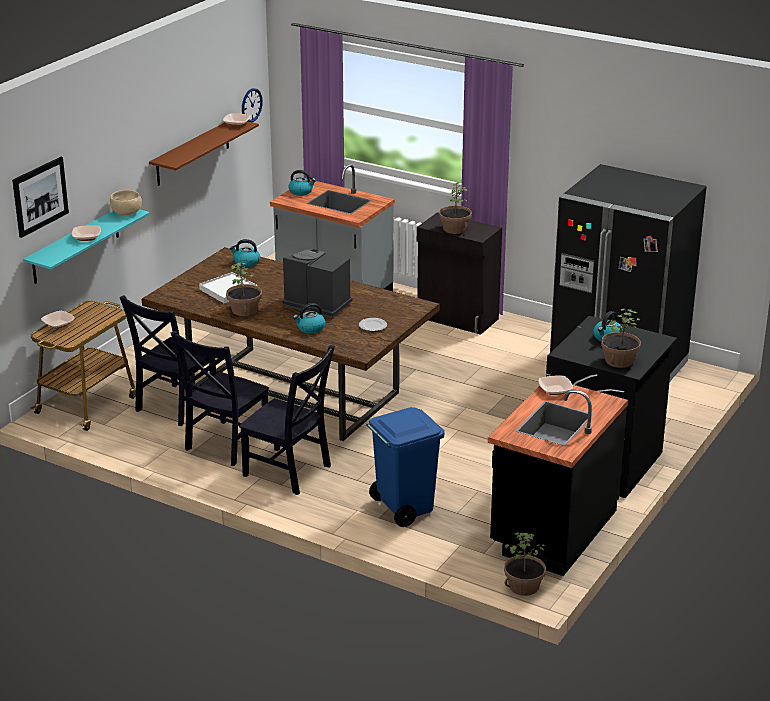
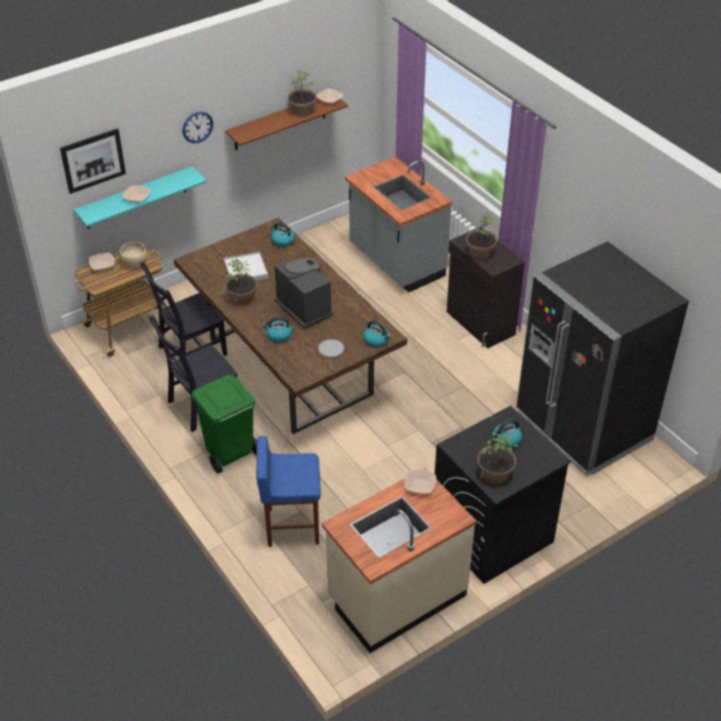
camera: 25 degrees right, 15 degrees up
(127, 213) = (188, 177): beige bowl -> beige bowl (134, 262)
(251, 105) = (357, 80): wall clock -> wall clock (197, 127)
(290, 472) = (229, 454): black chair -> green trash can
(301, 192) = (379, 171): kettle -> kettle (377, 340)
(403, 508) = (292, 526): blue trash can -> blue stool
(524, 587) = (329, 652): potted plant -> potted plant (302, 111)
(552, 529) = (396, 596): black counter -> beige counter

